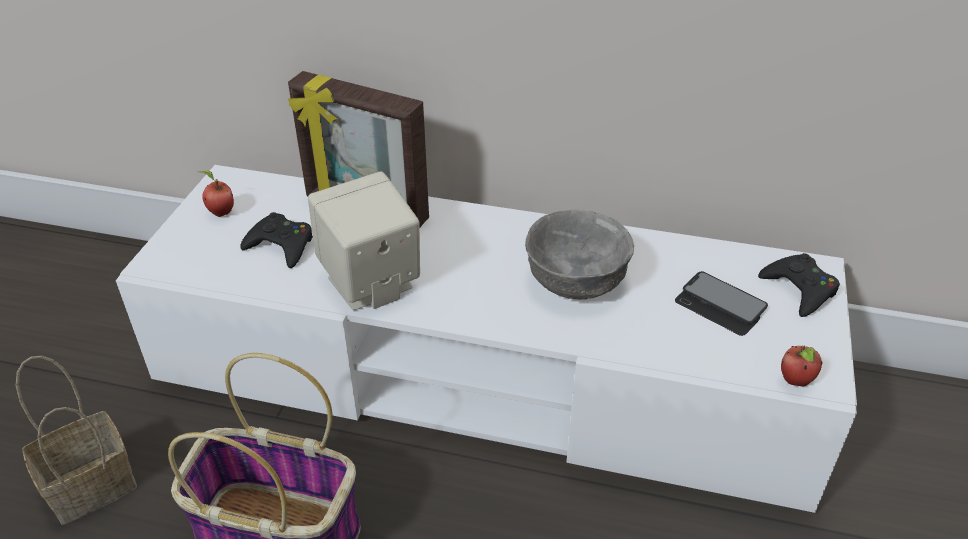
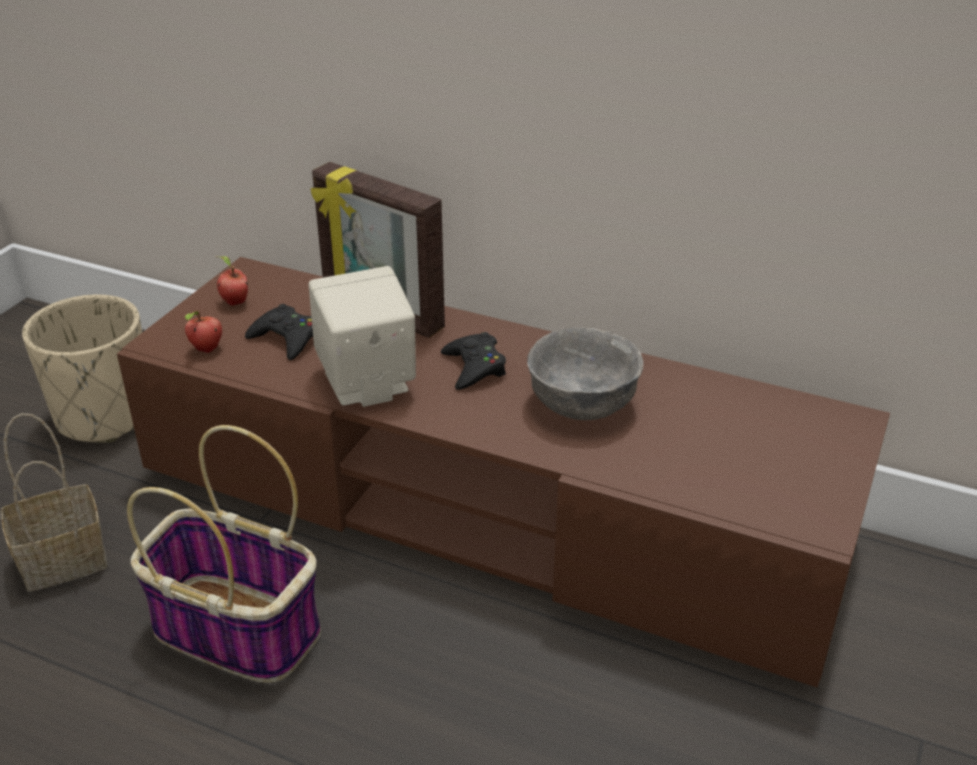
camera: 10 degrees right, 5 degrees down
(100, 329) = (104, 416): none -> beige planter
(484, 374) = (488, 505): white tv stand -> brown tv stand
(720, 305) = (732, 443): phone -> none
(796, 381) = (792, 525): apple -> apple (206, 349)
(799, 289) = (827, 438): black game controller -> black game controller (474, 367)

